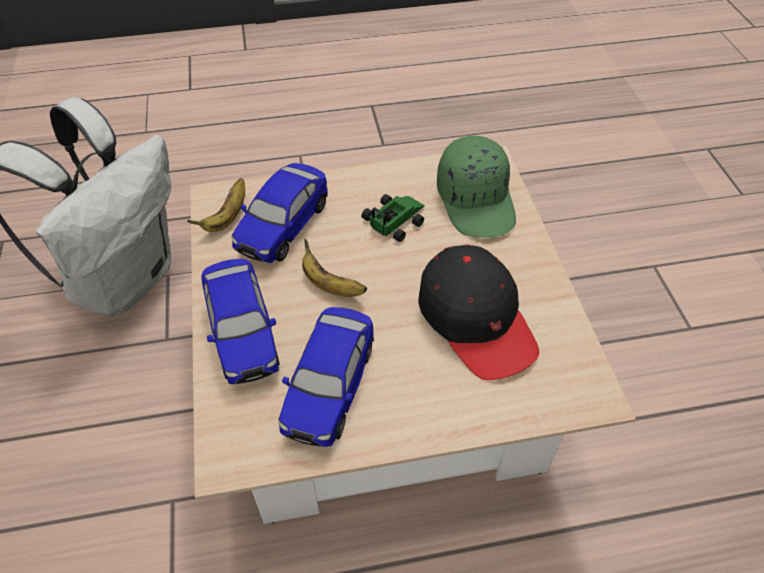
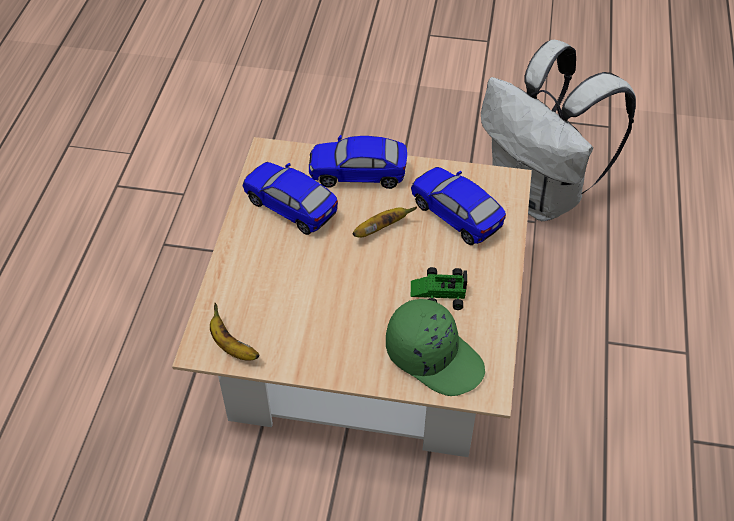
camera: 110 degrees right, 0 degrees up
(227, 218) = (481, 184): banana -> banana (232, 346)
(397, 217) = (437, 291): toy car -> toy car turned 120 degrees clockwise
(476, 320) = (303, 305): black cap -> none
(477, 201) = (434, 356): green cap -> green cap turned 150 degrees counterclockwise

